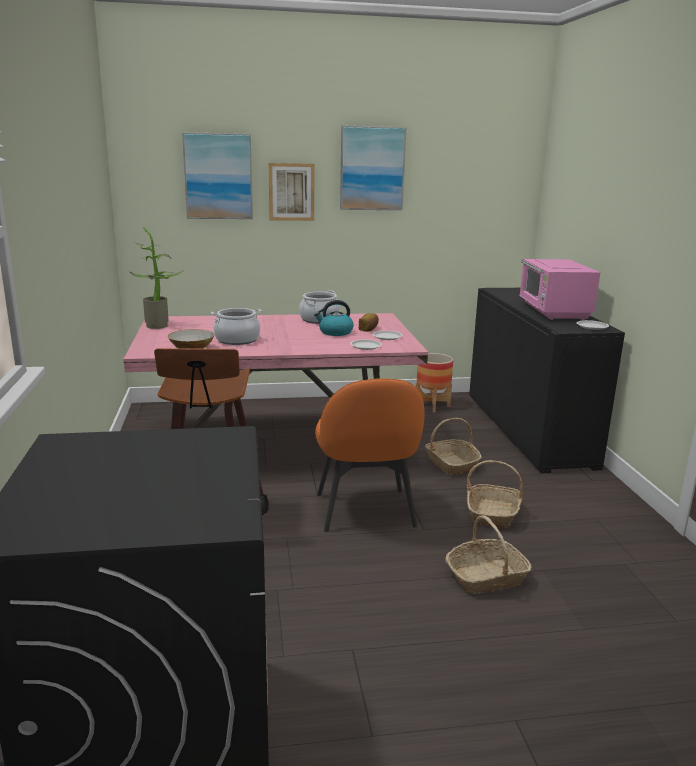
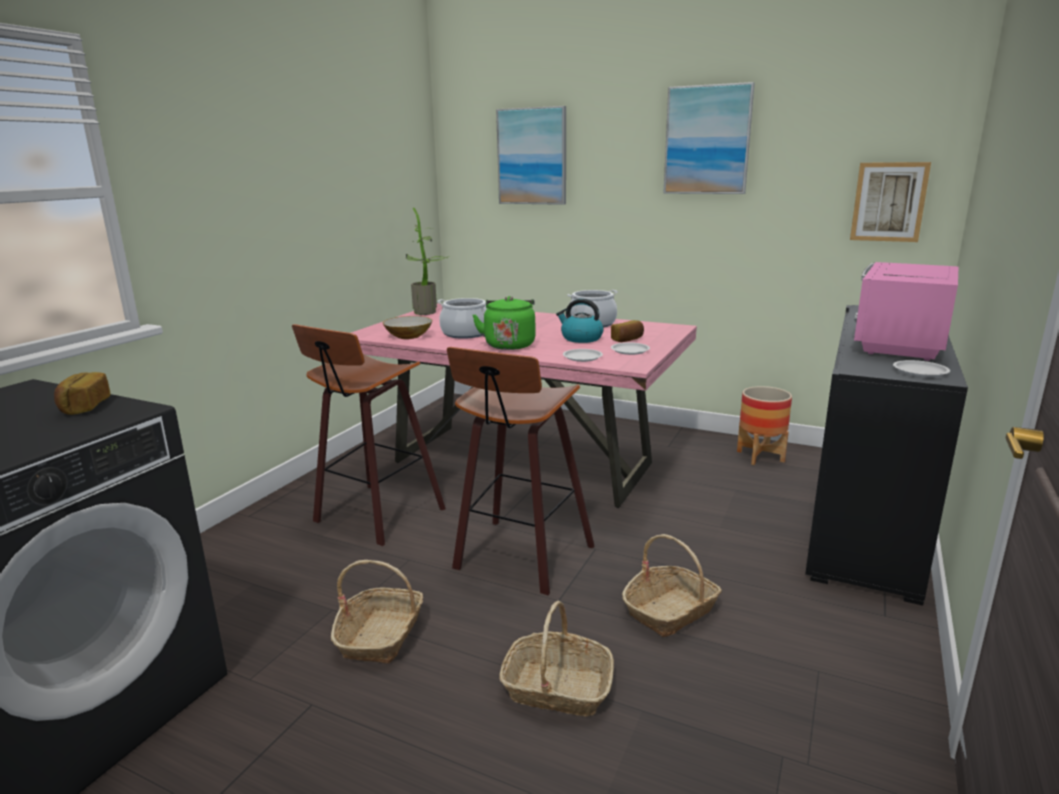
camera: 35 degrees right, 0 degrees up
(179, 442) = (84, 407): none -> bread
(291, 192) = (608, 172): picture -> picture (889, 202)
(292, 344) = (509, 344): none -> green kettle
(365, 512) = (520, 558): orange chair -> stool
(451, 464) = (694, 532): basket -> basket (381, 635)

